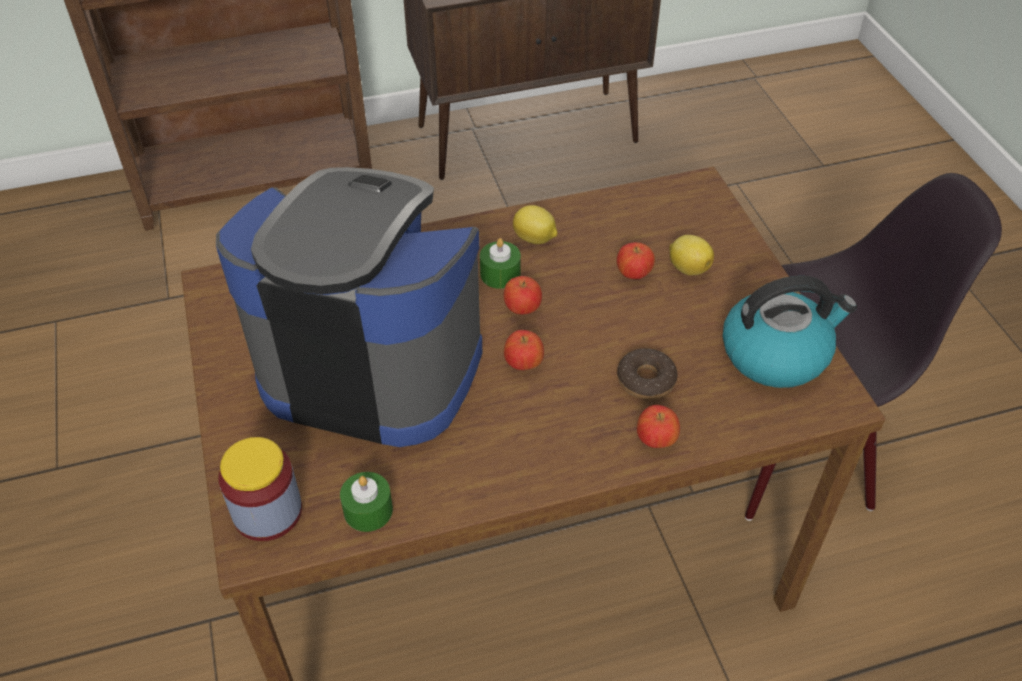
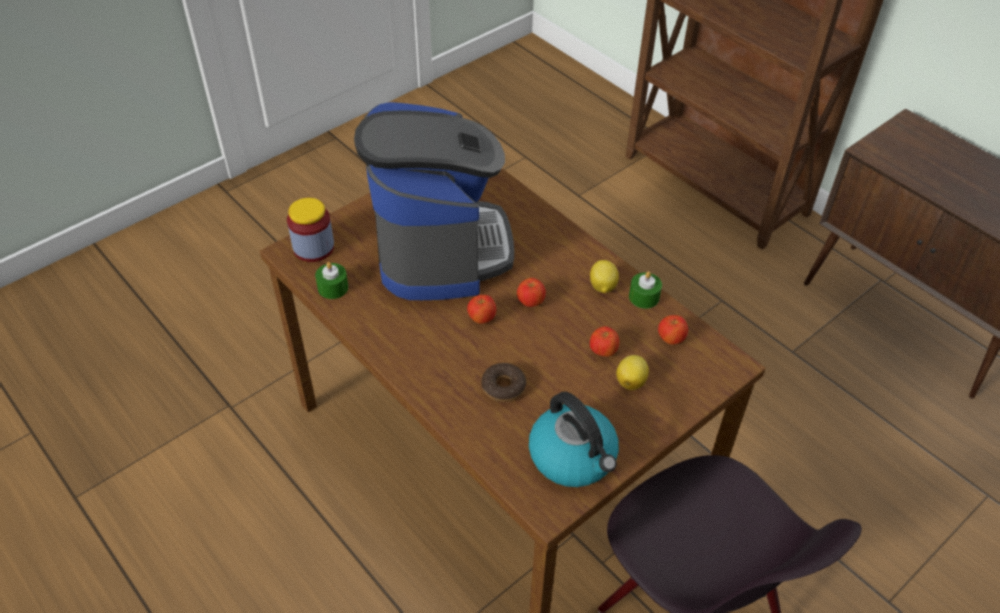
camera: 65 degrees right, 0 degrees up
(500, 274) = (556, 280): green candle -> green candle (644, 297)
(656, 440) = (452, 407): apple -> apple (670, 339)

